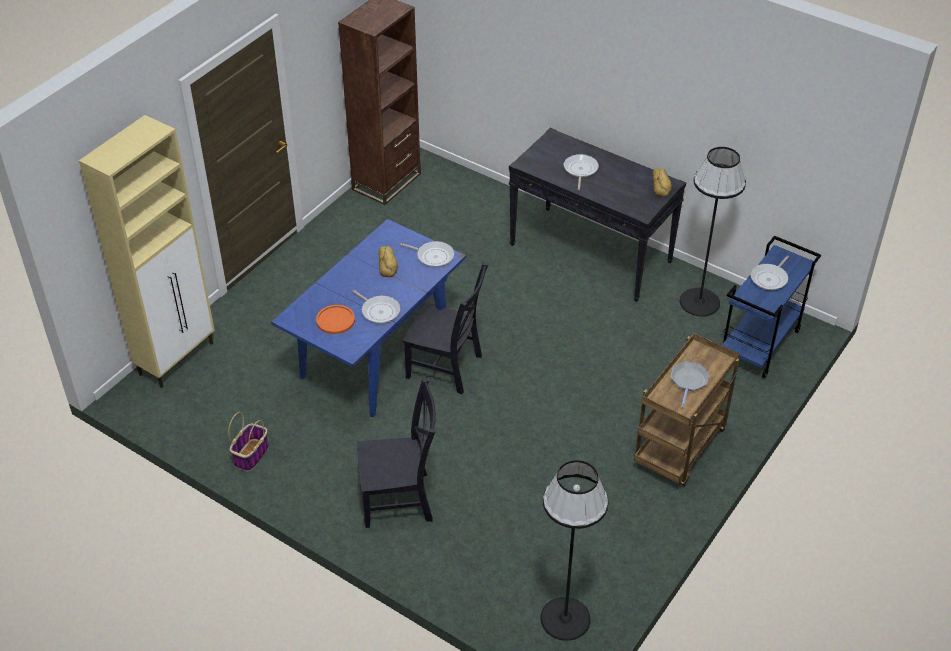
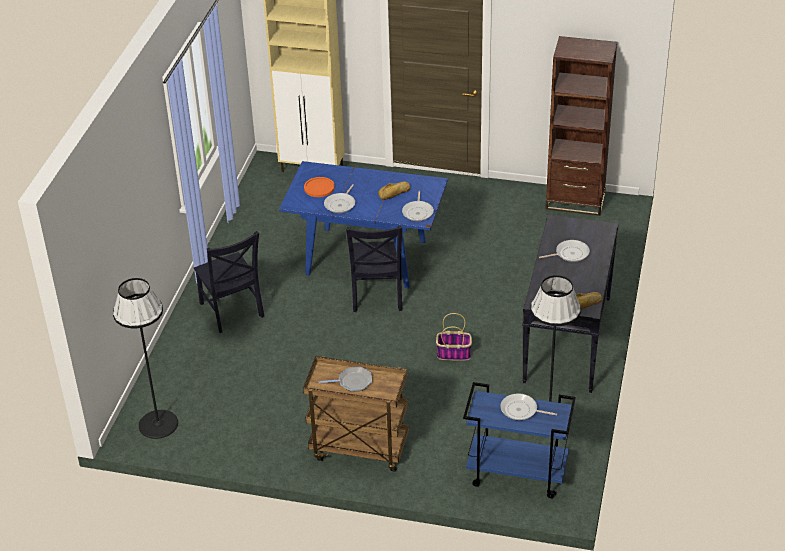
camera: 70 degrees right, 5 degrees down
(251, 454) = (241, 231): basket -> basket (454, 353)

